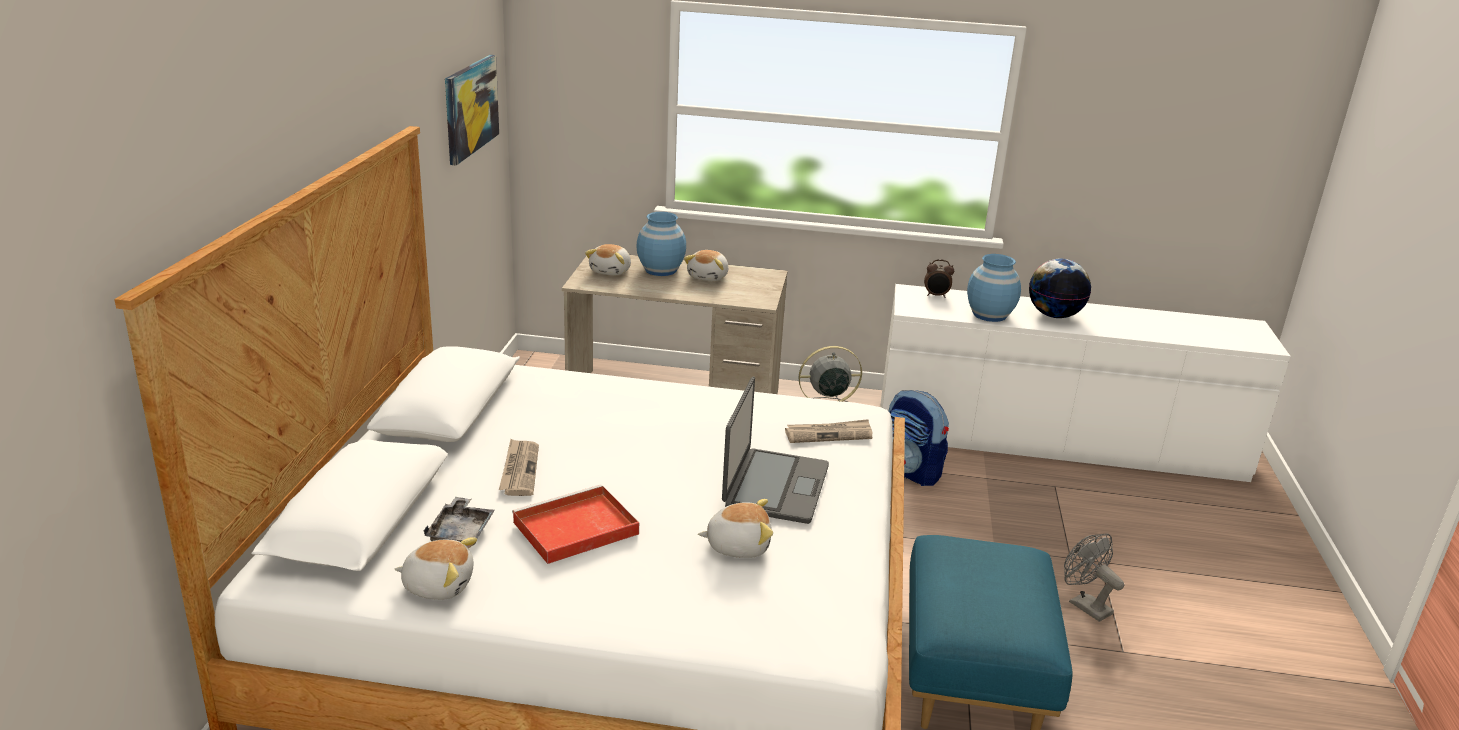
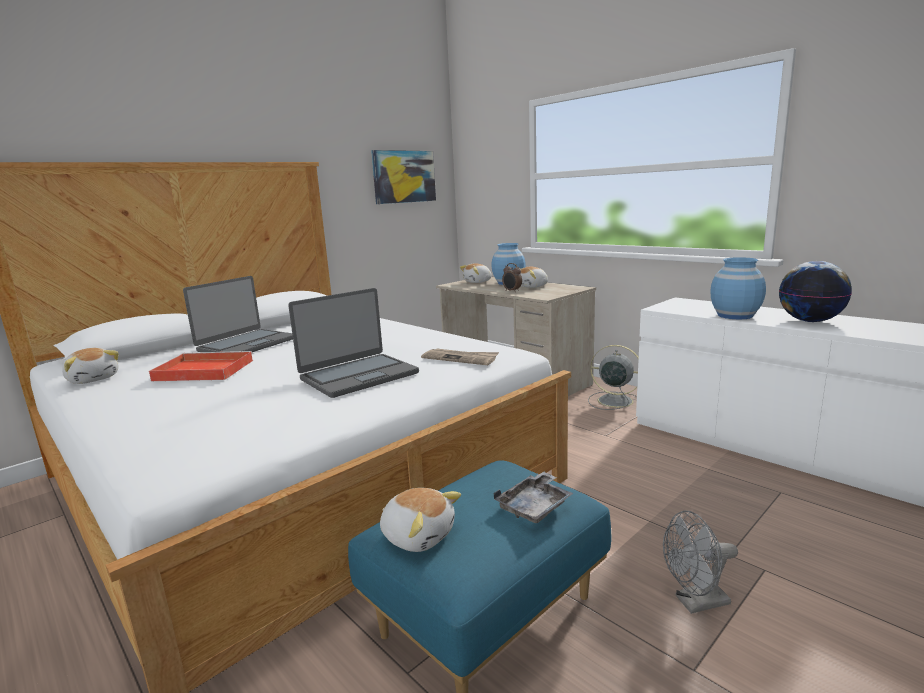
camera: 40 degrees right, 10 degrees down
(461, 532) = (159, 362): grey tray -> grey tray (535, 507)
(519, 470) = (246, 344): newspaper -> laptop
(738, 545) = (256, 396): plush toy -> plush toy (418, 535)
(911, 472) = (638, 448): backpack -> none
(936, 295) = (700, 304): alarm clock -> alarm clock (512, 291)
(1084, 605) = (695, 603): grey fan -> grey fan turned 105 degrees counterclockwise

